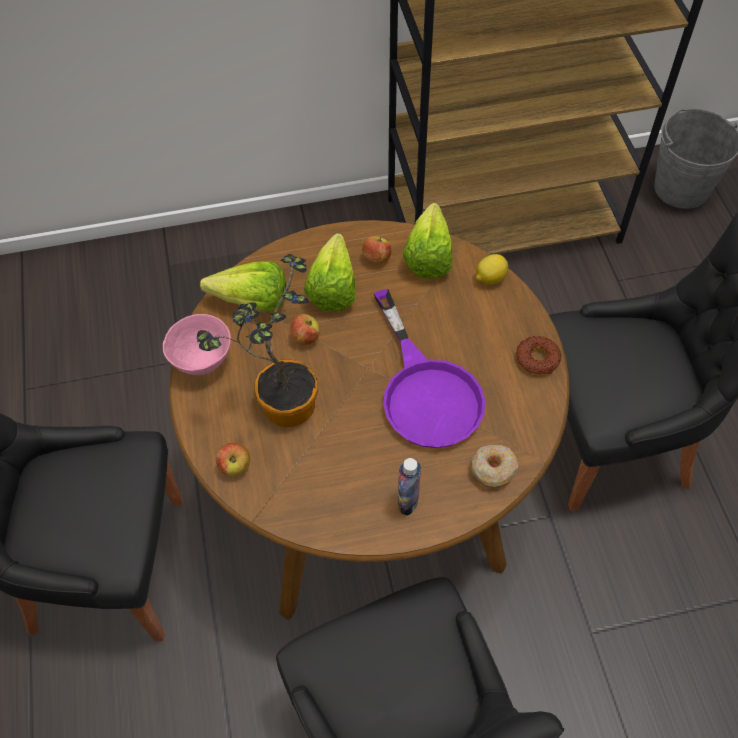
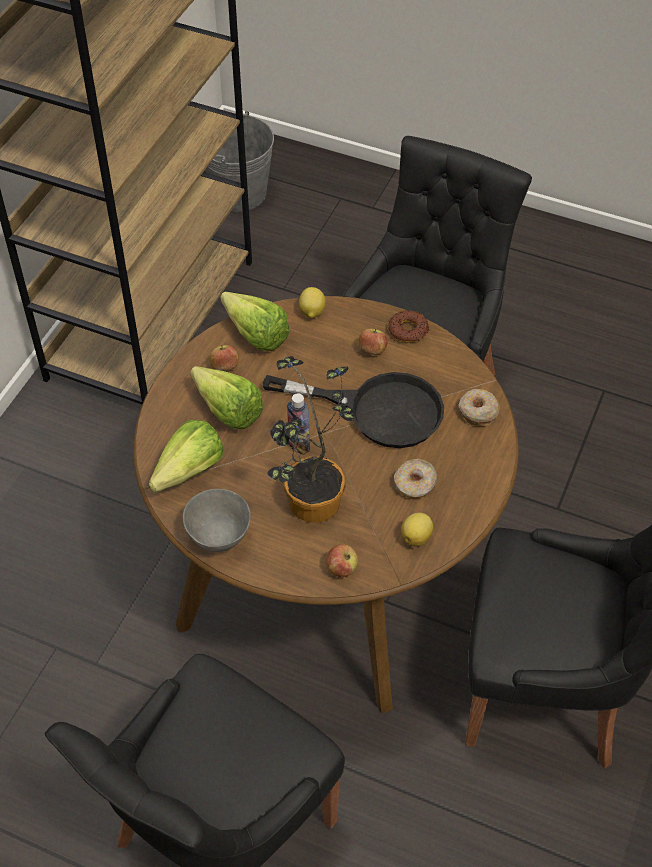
camera: 55 degrees left, 5 degrees down
(203, 363) = (219, 538): pink bowl -> grey bowl
(305, 337) = (259, 456): apple -> apple (372, 350)
(311, 504) = (417, 537): none -> lemon
(368, 468) = (415, 484): none -> donut
(408, 501) = (463, 476): bottle -> bottle (298, 444)
(426, 390) = (378, 410): purple frying pan -> black frying pan

